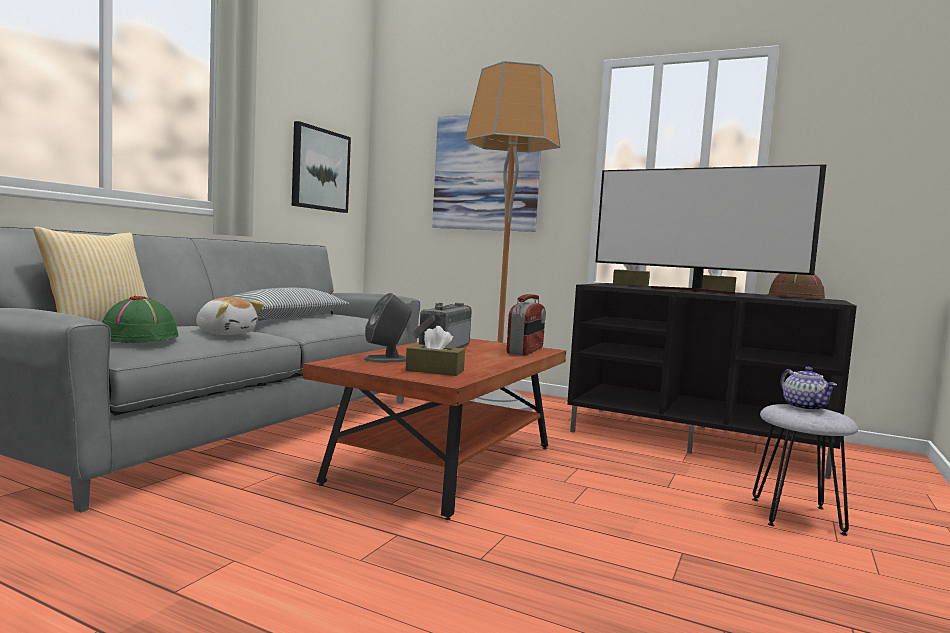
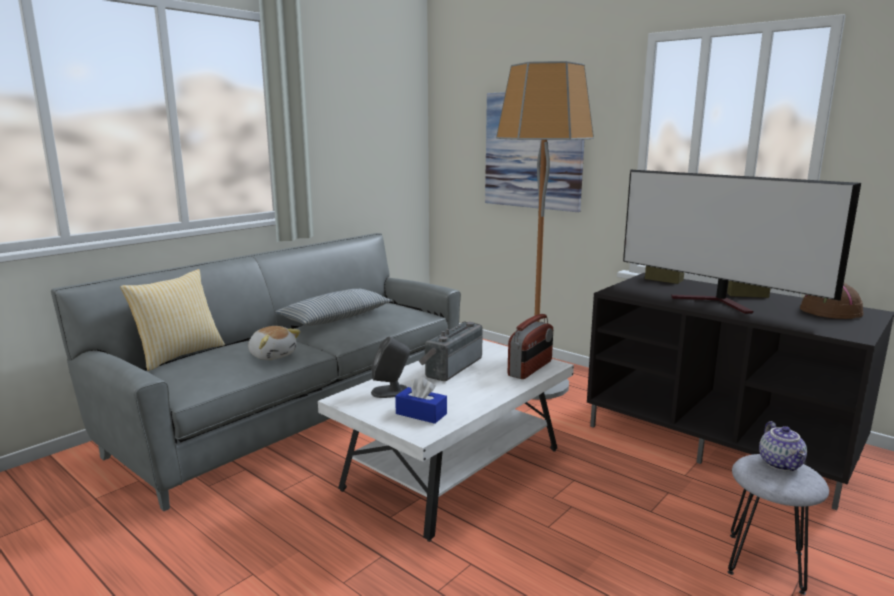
camera: 15 degrees right, 10 degrees up
(140, 337) = (201, 371): green hat -> none
(320, 169) = (377, 156): picture -> none
(434, 371) = (421, 414): brown tissue box -> blue tissue box
(446, 465) = (454, 470): brown coffee table -> white coffee table

